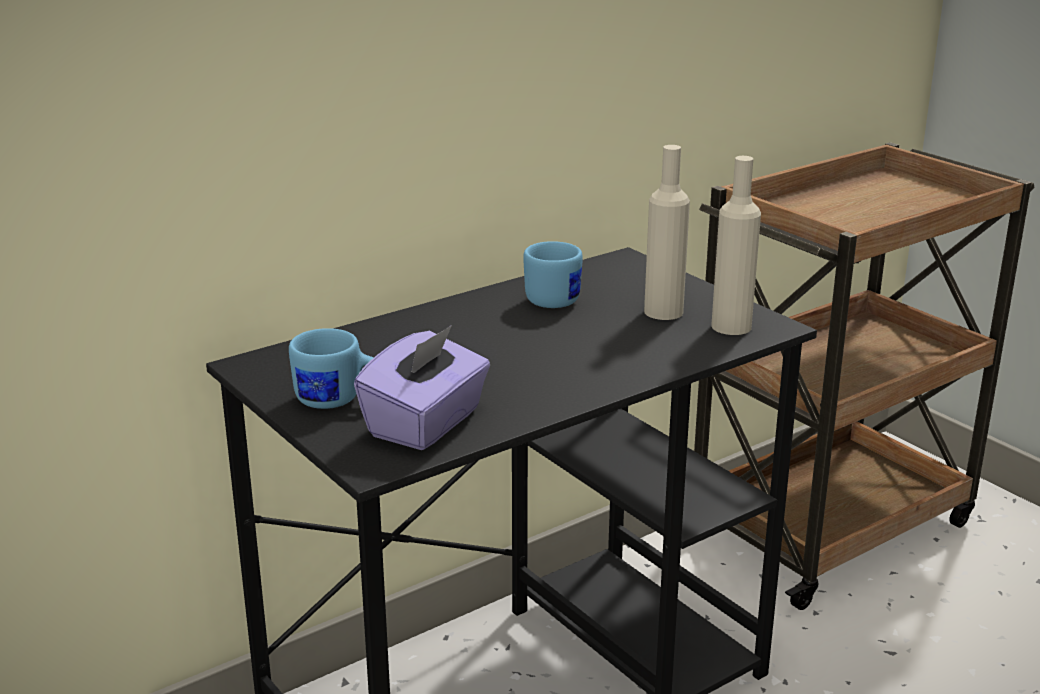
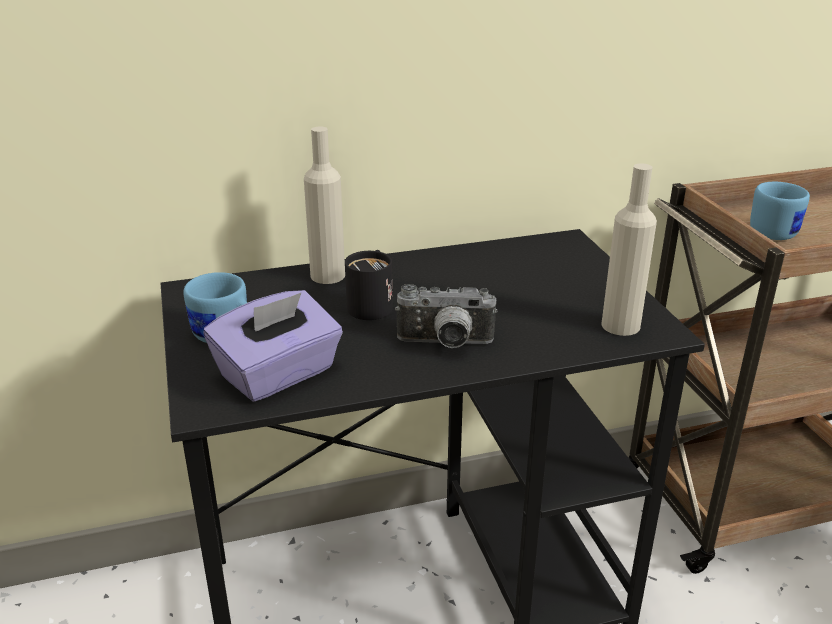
camera: 20 degrees right, 5 degrees up
(468, 346) = (372, 303): none -> black mug
(556, 298) = (480, 269): blue mug -> blue mug (776, 231)
(575, 369) = (445, 344): none -> camera
(663, 312) = (566, 299): beige bottle -> beige bottle (327, 275)

